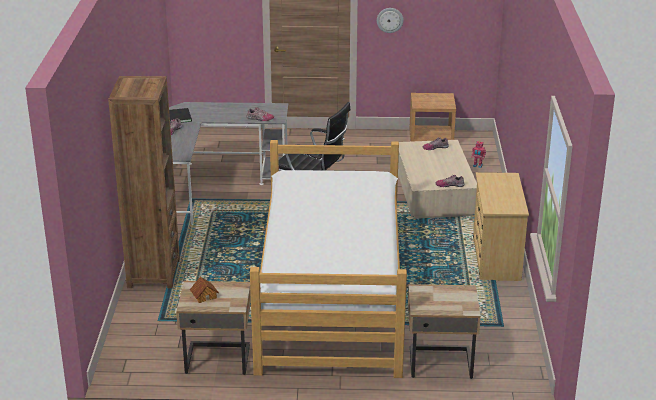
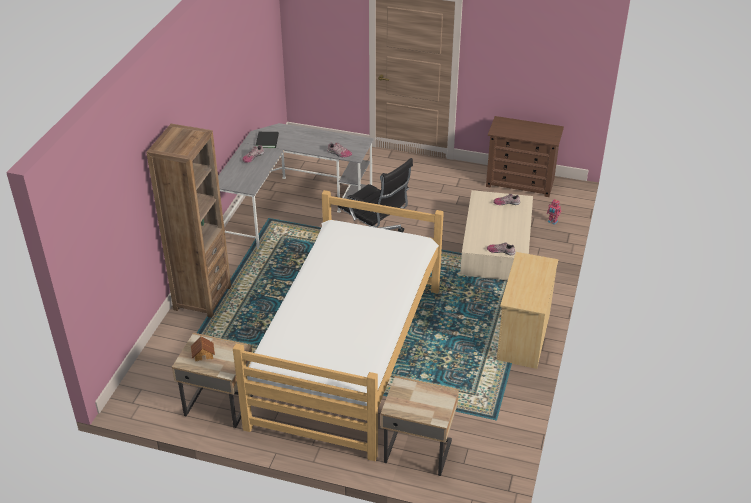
camera: 15 degrees right, 10 degrees up
(390, 20) = (490, 64): wall clock -> none
(431, 139) = (520, 182): brown nightstand -> brown dresser

